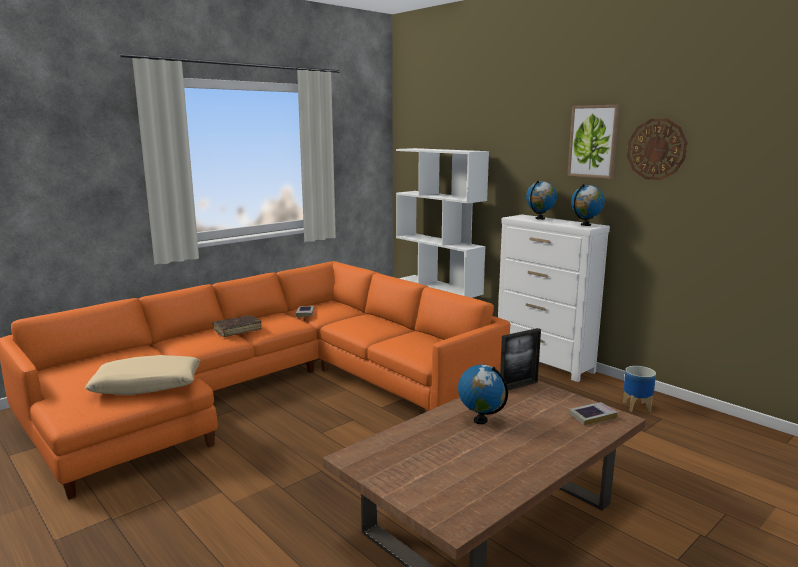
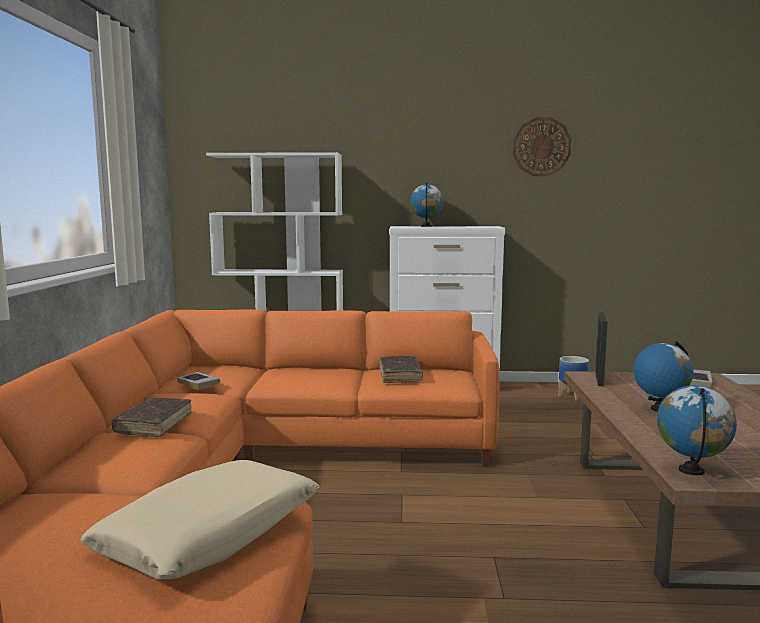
camera: 45 degrees left, 5 degrees down
(411, 340) = (400, 375): none -> brown book
(586, 225) = (484, 226): globe -> globe (691, 471)
(593, 141) = (474, 141): picture -> none

